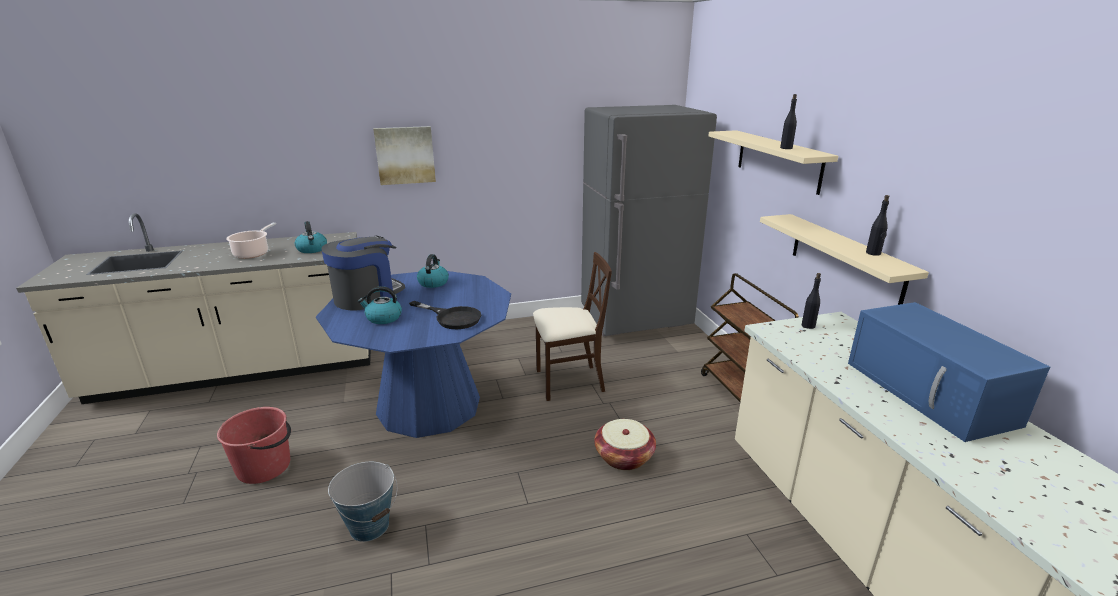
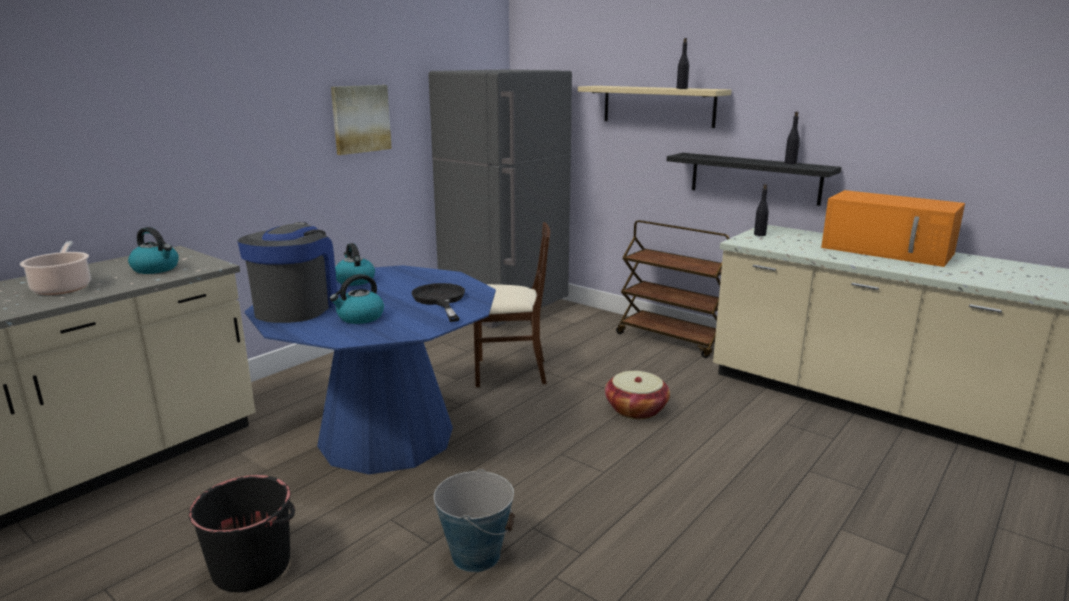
camera: 35 degrees left, 5 degrees down
(265, 466) = (252, 566): red bucket -> black bucket
(405, 155) = (239, 132): picture -> picture (360, 119)
(452, 318) = (440, 300): black frying pan -> black frying pan turned 105 degrees counterclockwise
(568, 382) = (509, 372): beige chair -> beige chair turned 45 degrees clockwise
(845, 259) = (754, 178): beige shelf -> black shelf
(931, 393) = (889, 251): blue microwave -> orange microwave

